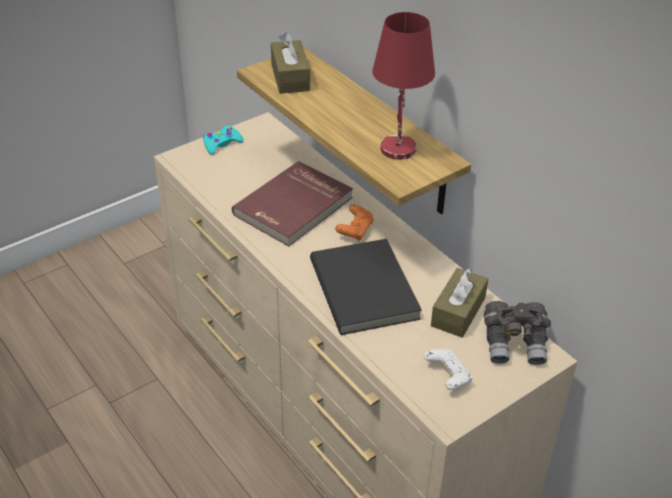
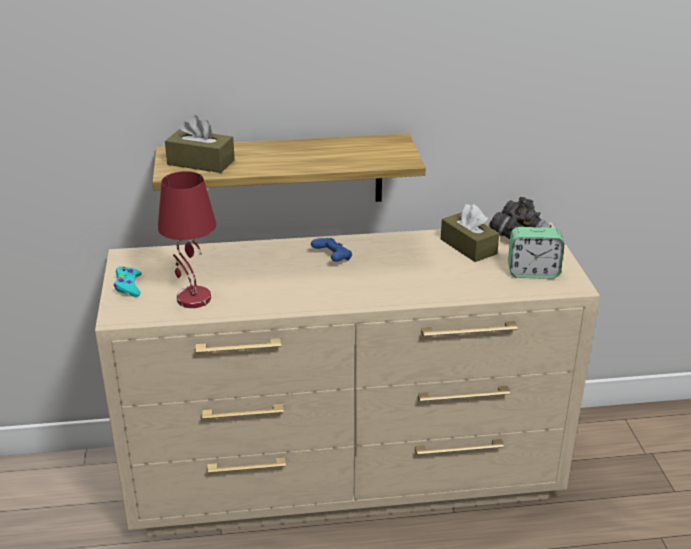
camera: 60 degrees left, 10 degrees down
(295, 207) = (270, 276): red book -> none
(355, 230) = (332, 258): orange game controller -> blue game controller
(366, 289) = (409, 275): black book -> none
(397, 148) = (361, 150): red table lamp -> red table lamp (192, 299)
(448, 376) = (533, 272): white game controller -> alarm clock

